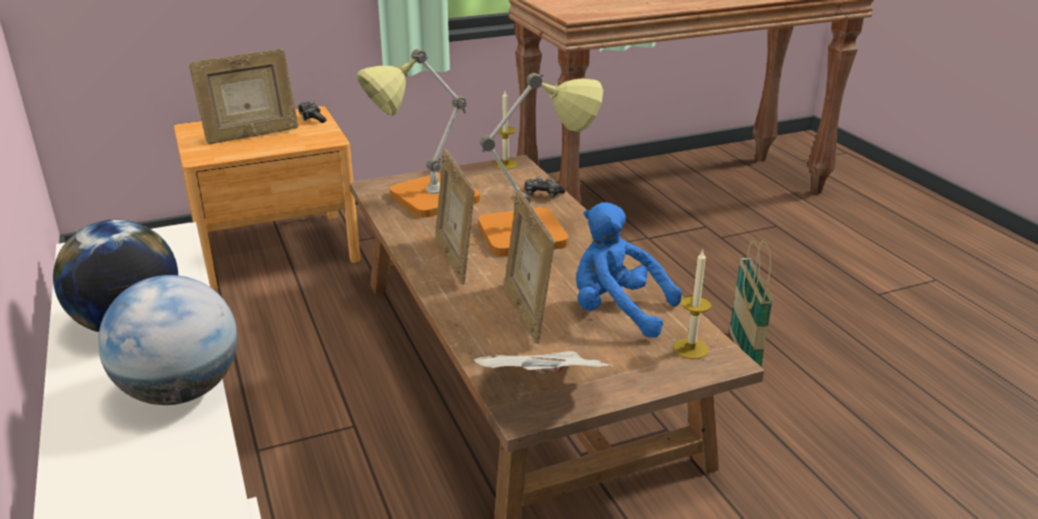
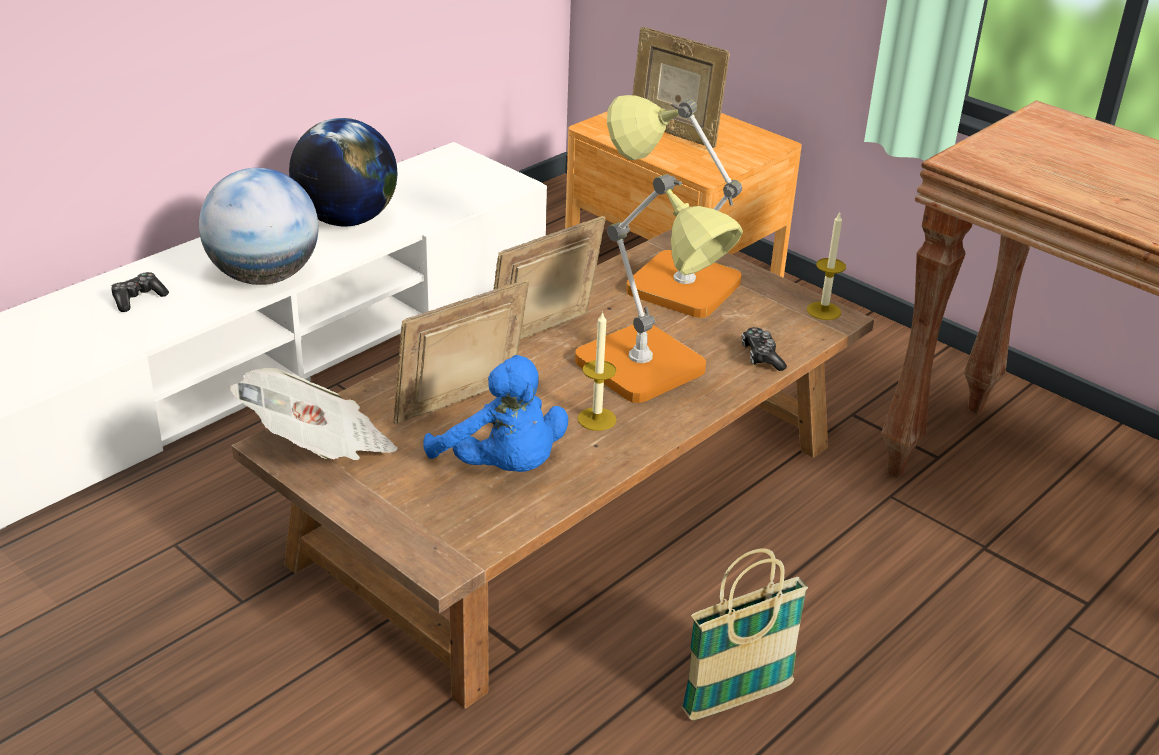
camera: 65 degrees right, 5 degrees up
(312, 118) = (756, 149): game controller -> game controller (138, 299)
(616, 311) = (503, 467): blue plush toy -> blue plush toy turned 135 degrees clockwise
(690, 349) = (452, 535): candle -> candle (596, 419)

